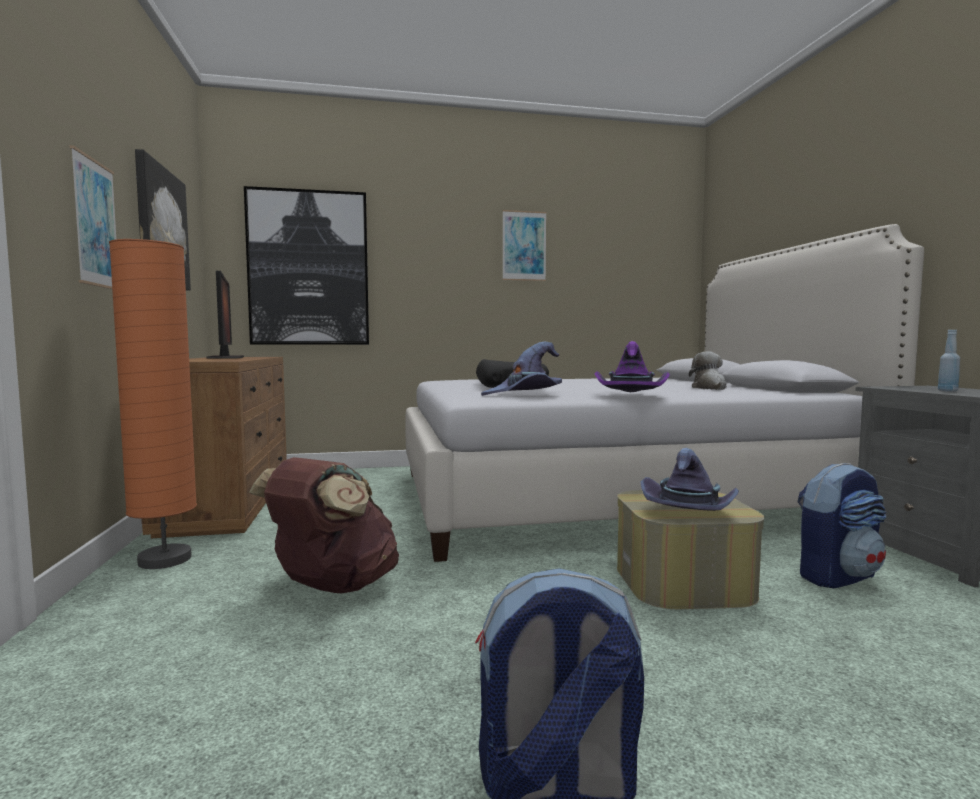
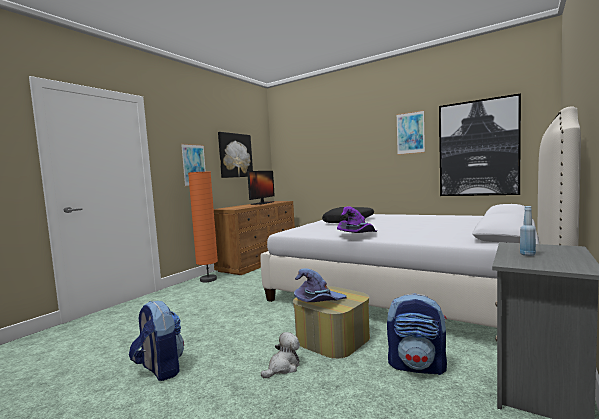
camera: 45 degrees right, 0 degrees up
(309, 268) = (306, 159): picture -> picture (478, 148)
(332, 586) = (225, 300): brown backpack -> none
(525, 395) = (317, 230): purple hat -> none
(710, 388) = (447, 231): plush toy -> plush toy (283, 367)

